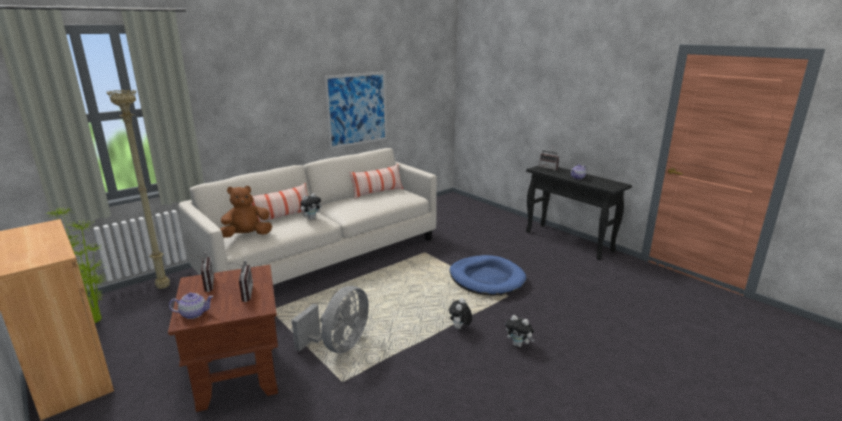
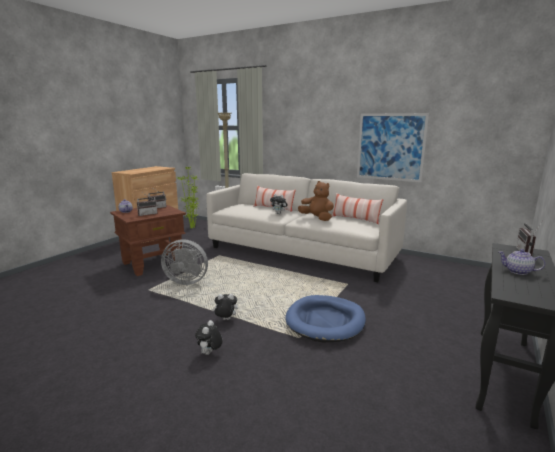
camera: 70 degrees right, 5 degrees down
(247, 235) = (237, 207): brown plush toy -> brown plush toy (317, 218)

